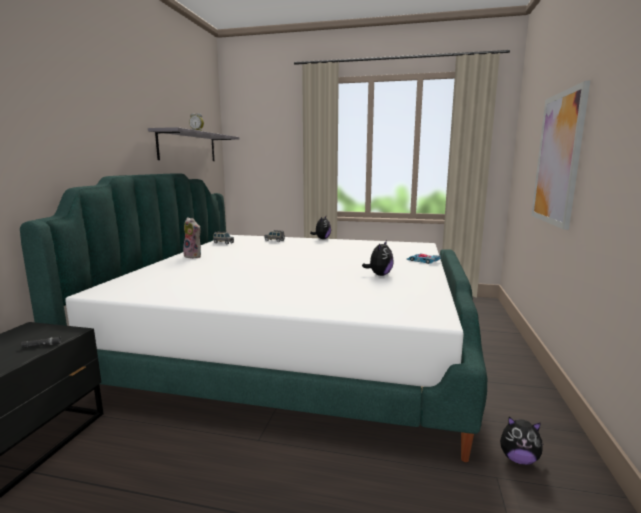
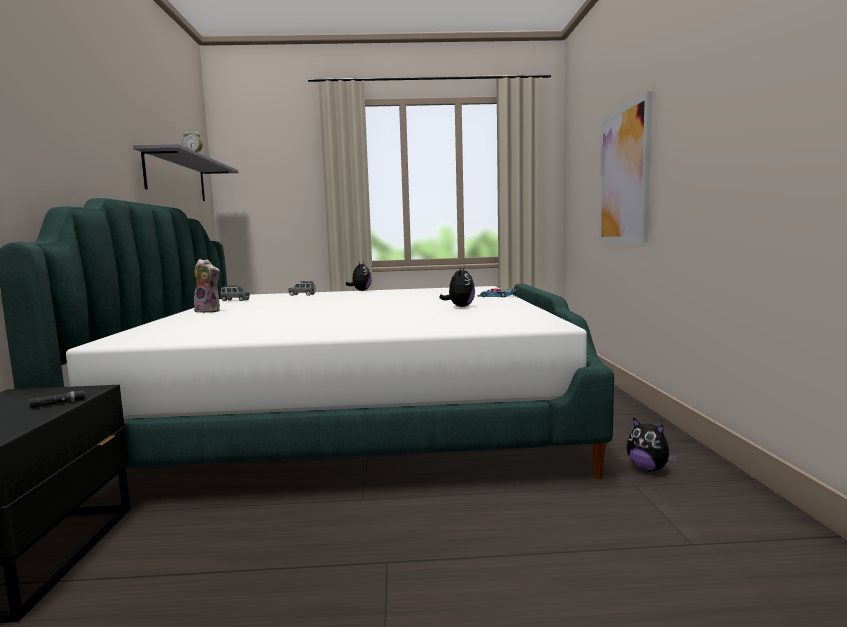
camera: 15 degrees left, 5 degrees down
(518, 459) = (648, 468): plush toy -> plush toy turned 45 degrees clockwise

